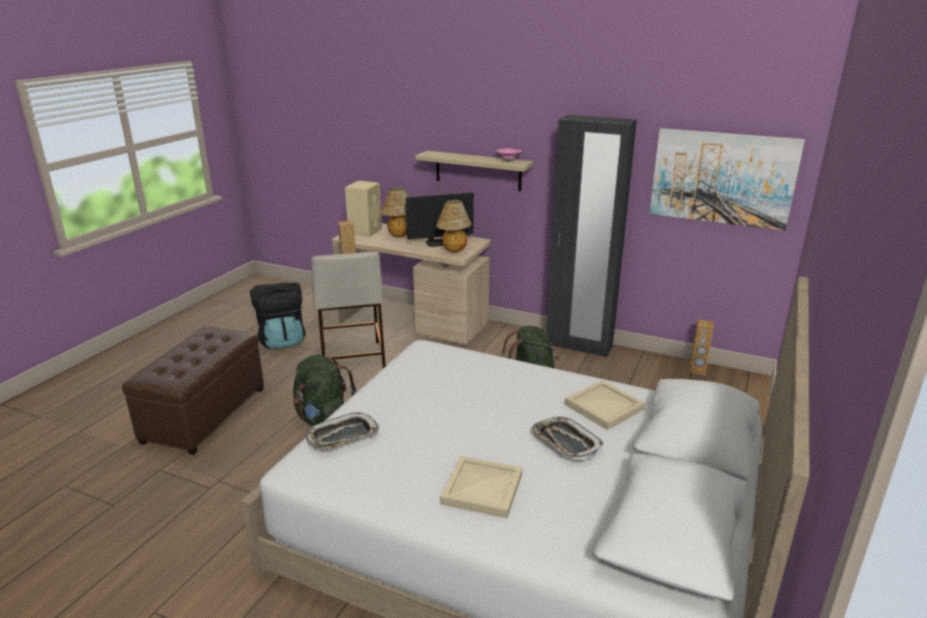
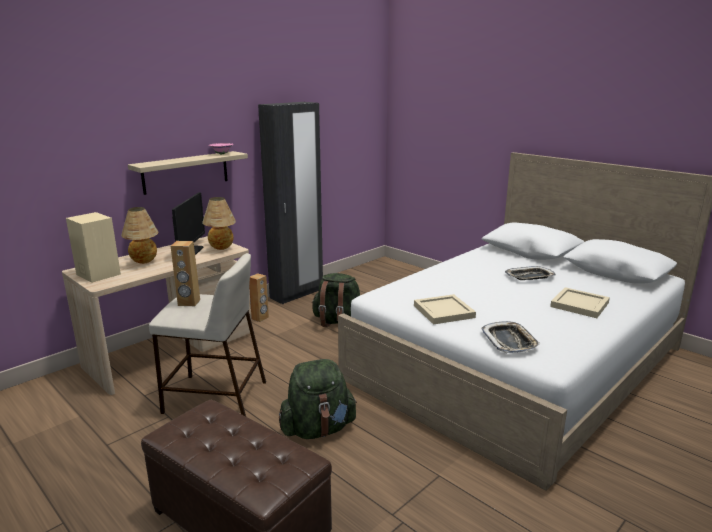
camera: 70 degrees left, 5 degrees down
(282, 340) = (103, 442): black backpack -> none
(604, 406) = (490, 261): beige tray -> beige tray (442, 311)
(697, 370) = (363, 270): brown speaker -> brown speaker (260, 318)
(722, 178) = (349, 135): picture -> none

